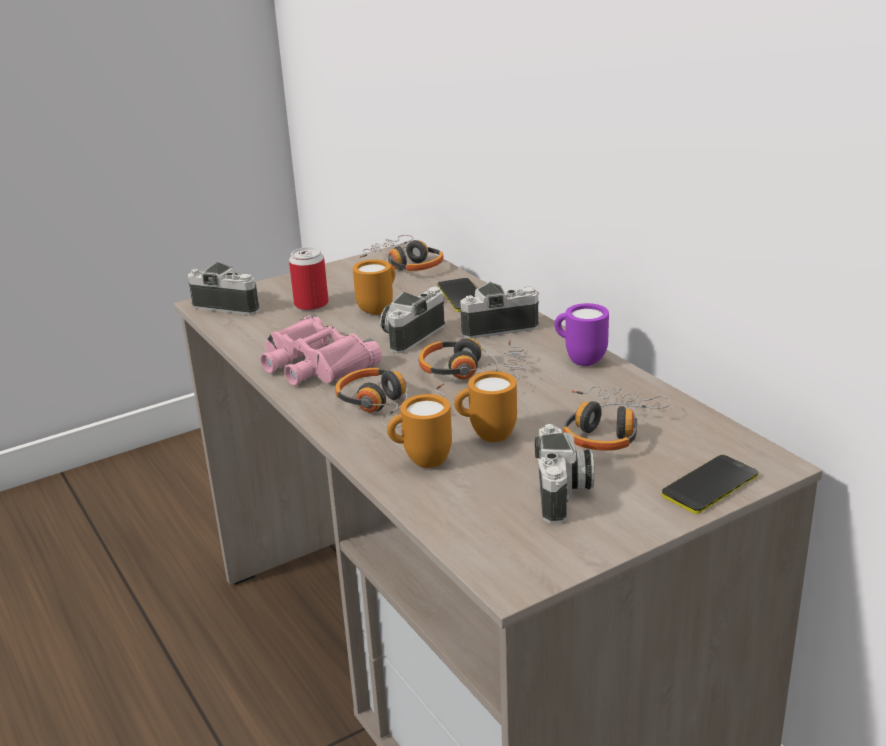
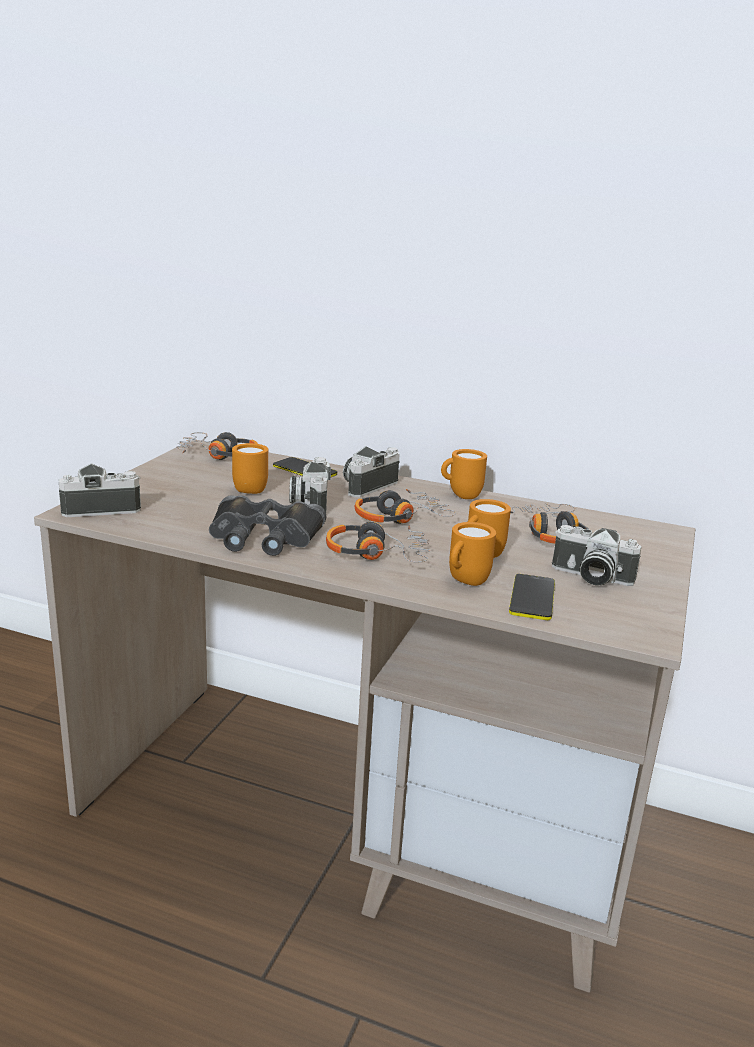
camera: 40 degrees left, 5 degrees down
(311, 305) = (184, 496): can -> none
(315, 364) = (264, 537): pink binoculars -> black binoculars
(564, 494) = (589, 577): camera -> camera turned 150 degrees clockwise
(580, 359) = (460, 496): purple mug -> orange mug
(710, 485) = (658, 550): phone -> phone (532, 598)

